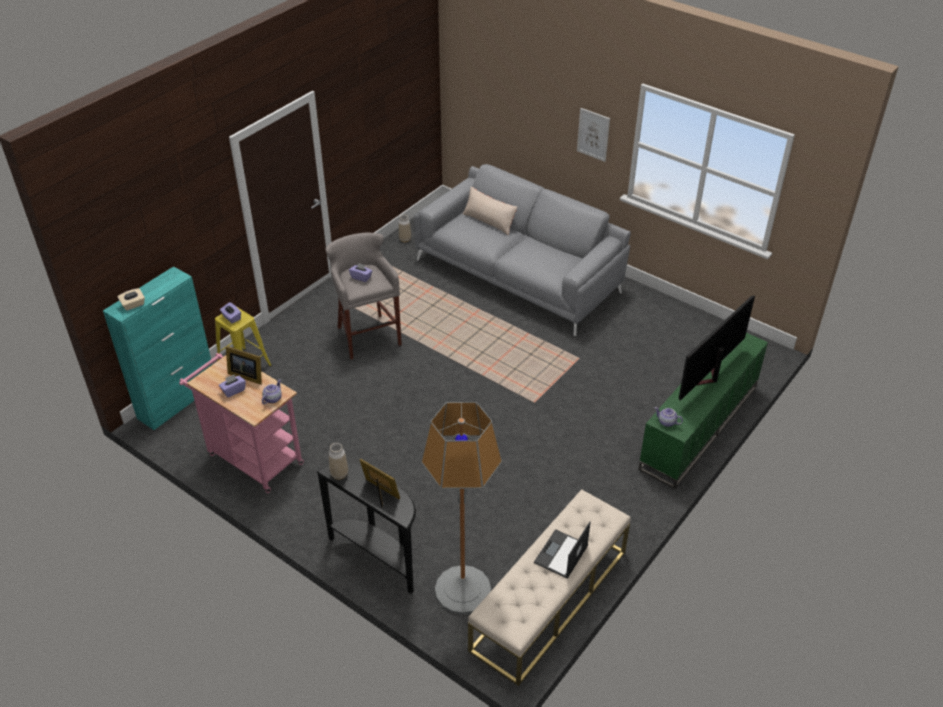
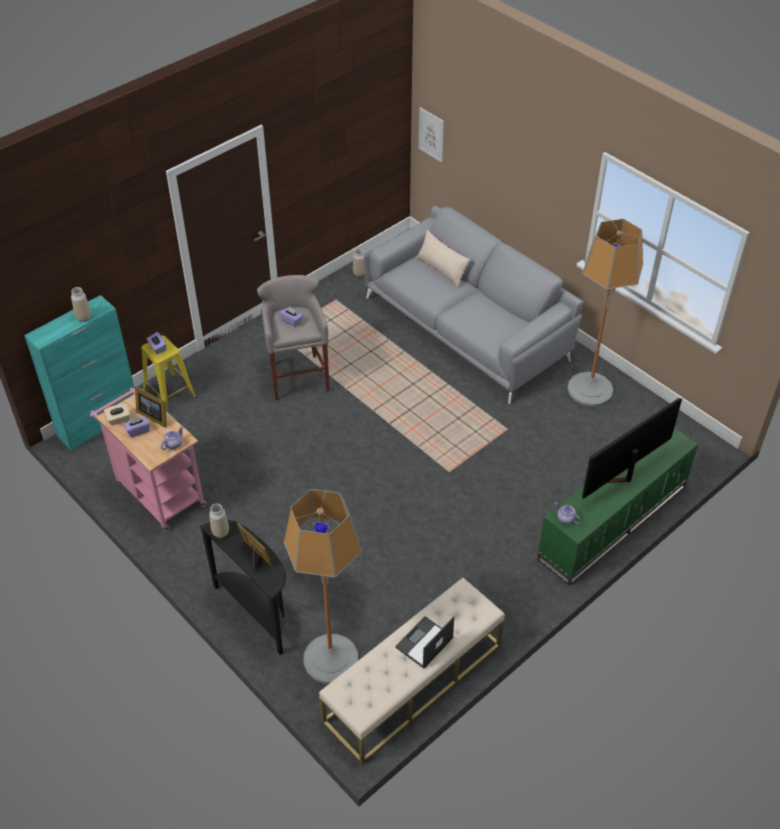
camera: 10 degrees right, 5 degrees up
(133, 305) = (54, 333): beige tissue box -> beige tissue box (118, 419)
(161, 288) = (84, 317): none -> vase
(593, 134) = (555, 194): picture -> picture (431, 134)
(646, 315) = (590, 390): none -> floor lamp

